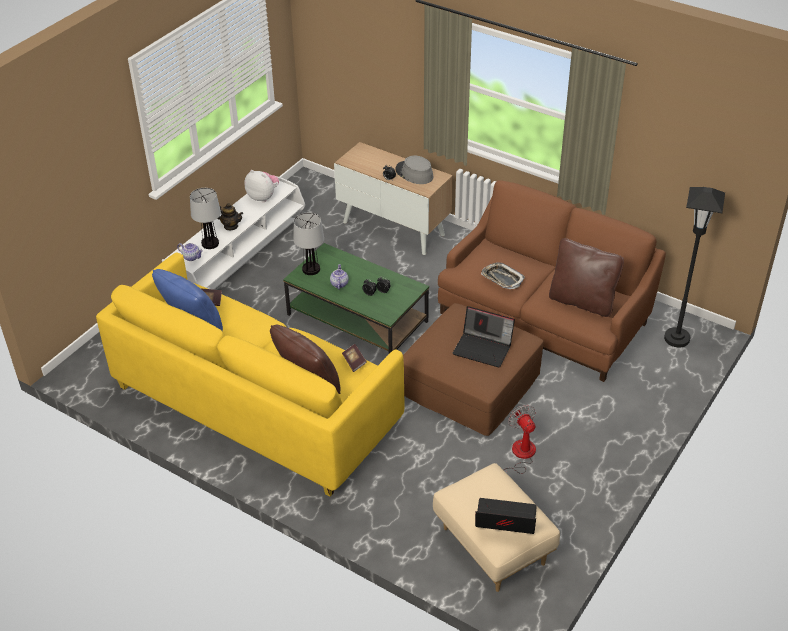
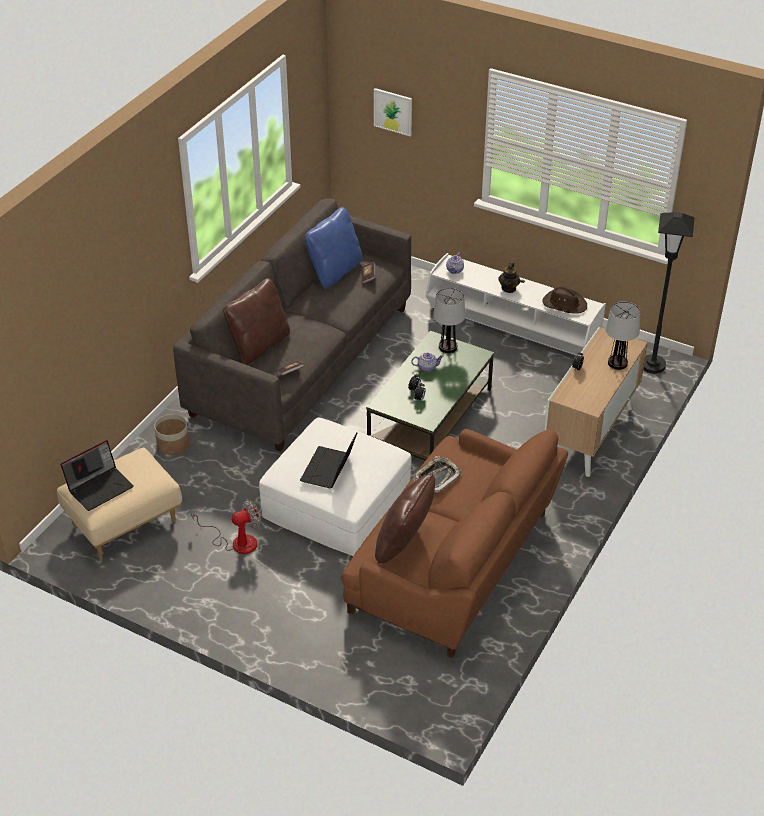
camera: 85 degrees right, 0 degrees up
(64, 181) = (393, 111): none -> picture
(210, 243) = (478, 279): table lamp -> table lamp (618, 363)
(255, 405) = (301, 360): yellow sofa -> grey sofa
(263, 197) = (564, 304): plush toy -> brown hat
(375, 509) = (173, 444): none -> planter
(414, 173) = (593, 387): grey hat -> none
(470, 384) = (337, 503): brown ottoman -> white ottoman
(504, 521) = (100, 487): laptop -> laptop turned 45 degrees clockwise
(677, 338) = (427, 686): black floor lamp -> black floor lamp (652, 365)

